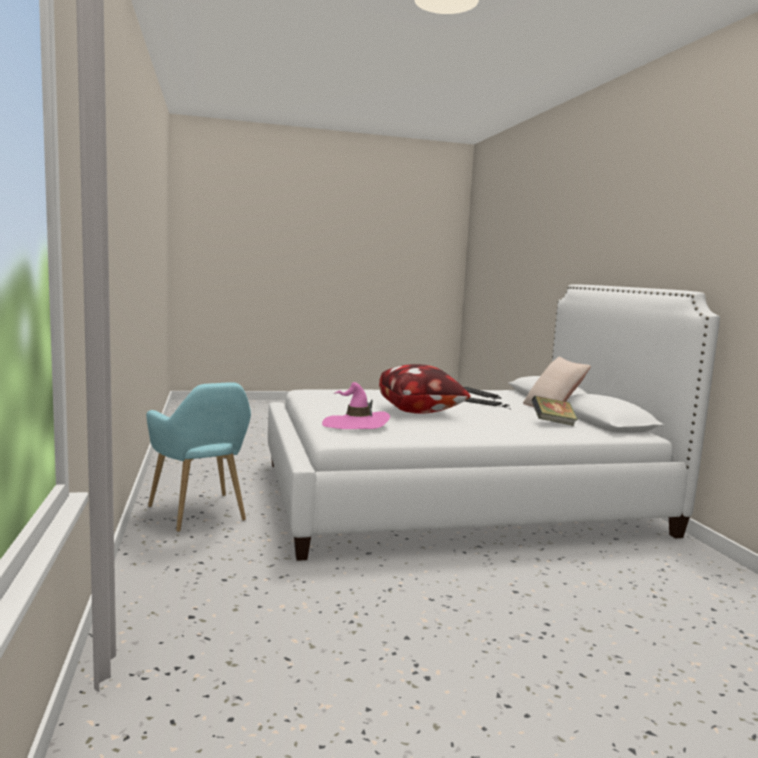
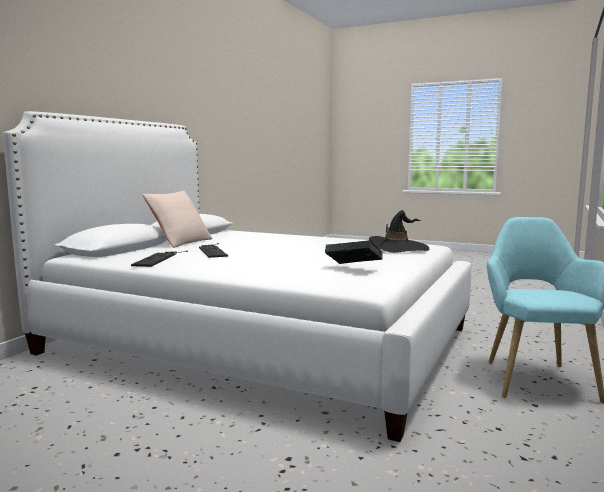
camera: 140 degrees left, 0 degrees up
(356, 425) = (398, 248): pink hat -> black hat
(420, 411) = (304, 252): pillow -> none
(553, 423) = (234, 236): book -> book (353, 268)

